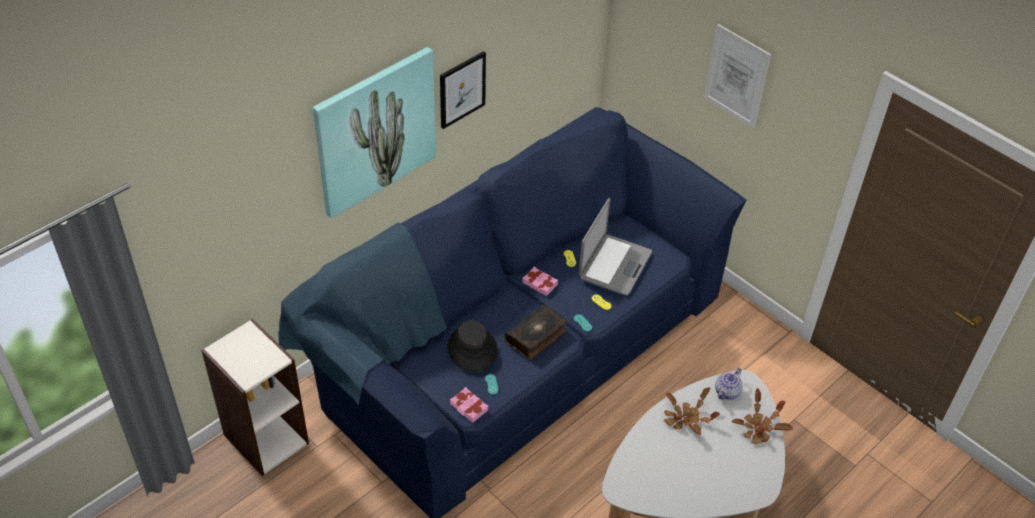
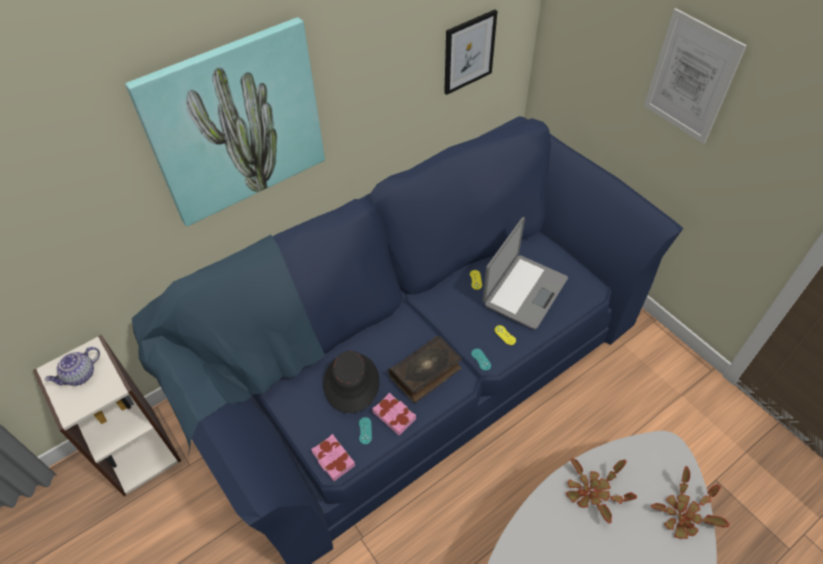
camera: 10 degrees right, 5 degrees up
(462, 89) = (355, 81): picture -> picture (469, 52)
(540, 283) = (439, 307): pink book -> pink book (394, 415)
(727, 392) = (645, 460): teapot -> teapot (80, 375)

